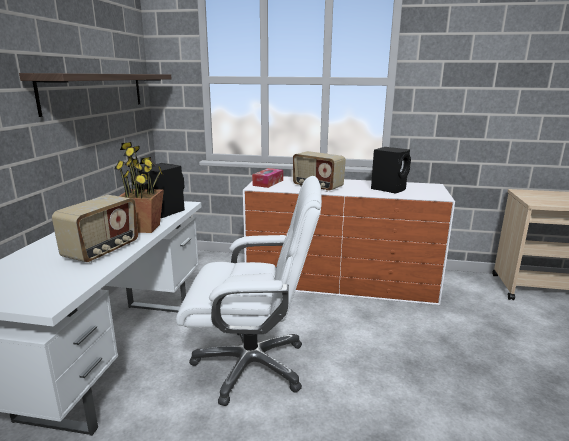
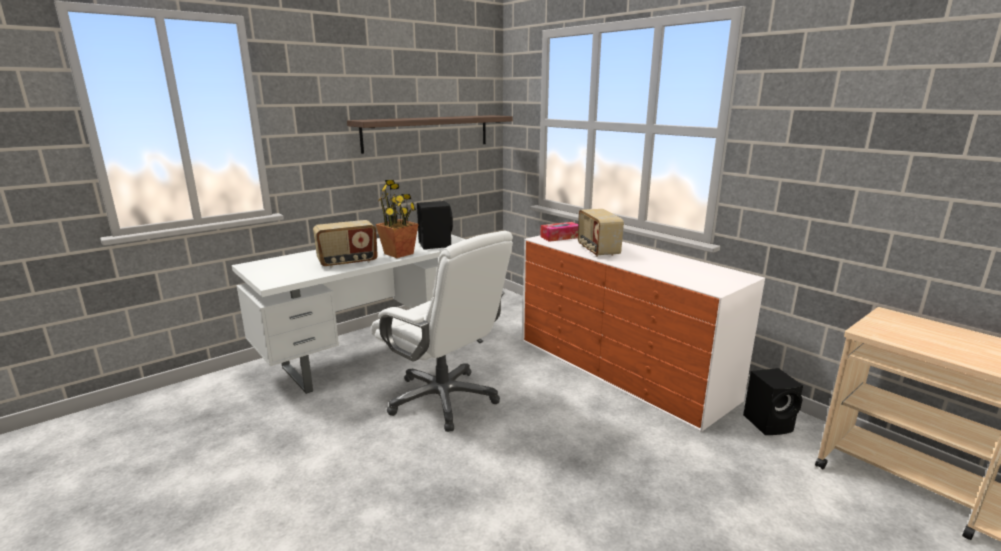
camera: 40 degrees right, 0 degrees up
(389, 189) = (674, 268): black speaker -> black speaker (769, 423)

